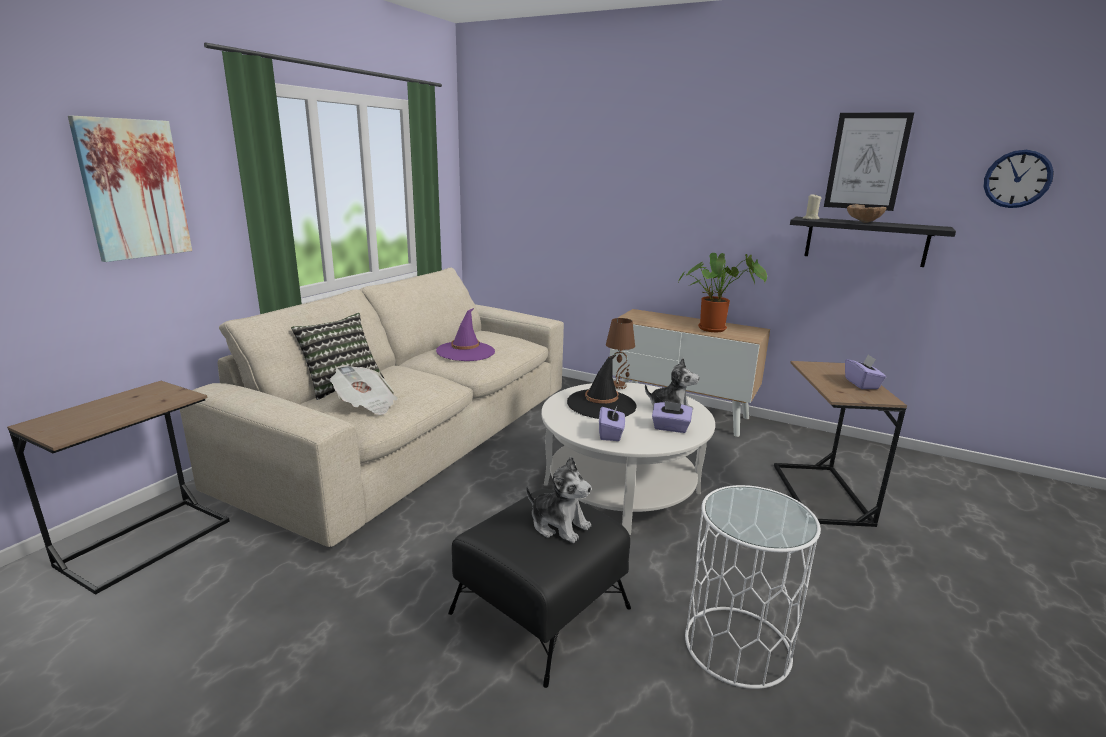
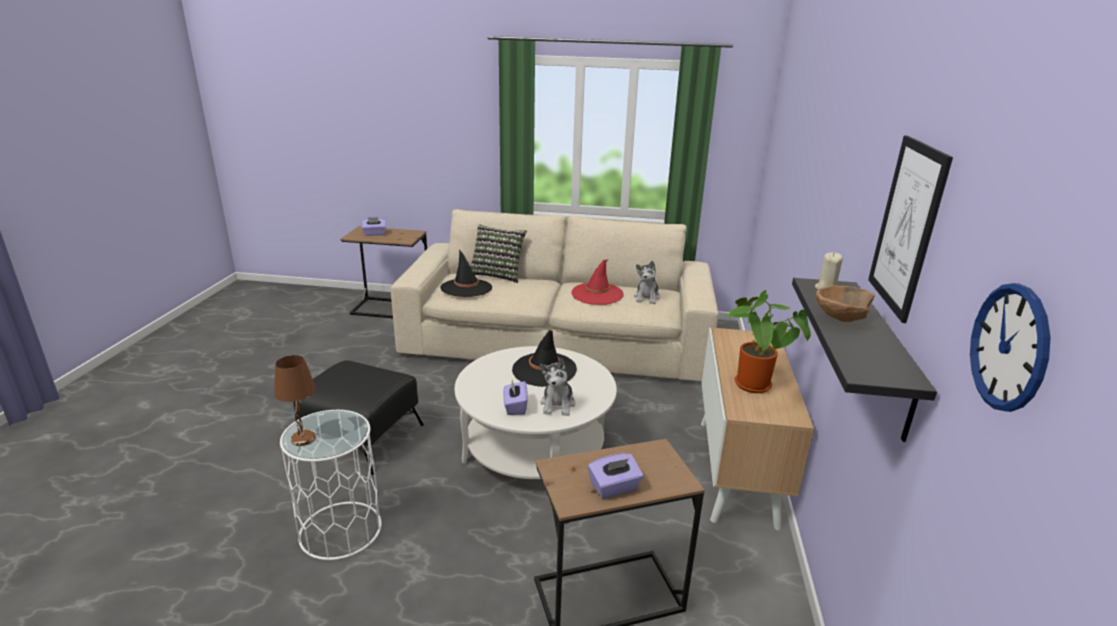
camera: 70 degrees right, 5 degrees up
(133, 189) = (444, 122): picture -> none
(366, 405) = (466, 288): newspaper -> black hat
(465, 352) = (597, 294): purple hat -> red hat
(559, 525) = (355, 385): plush toy -> plush toy (647, 297)
(611, 434) = (485, 381): purple tissue box -> purple tissue box (374, 234)
(618, 386) = (597, 372): brown table lamp -> brown table lamp (303, 439)

